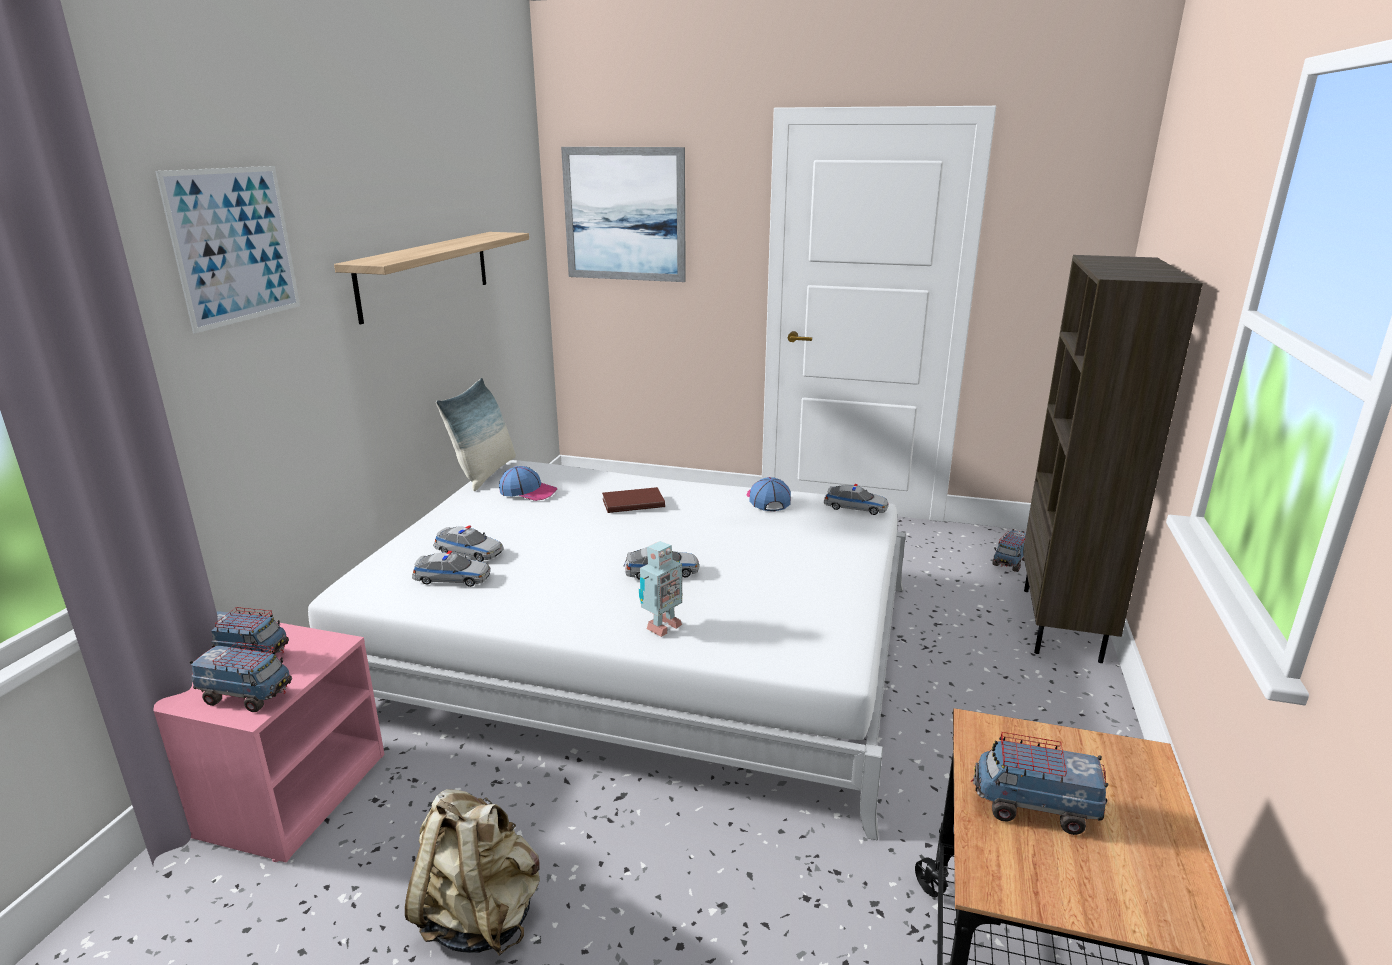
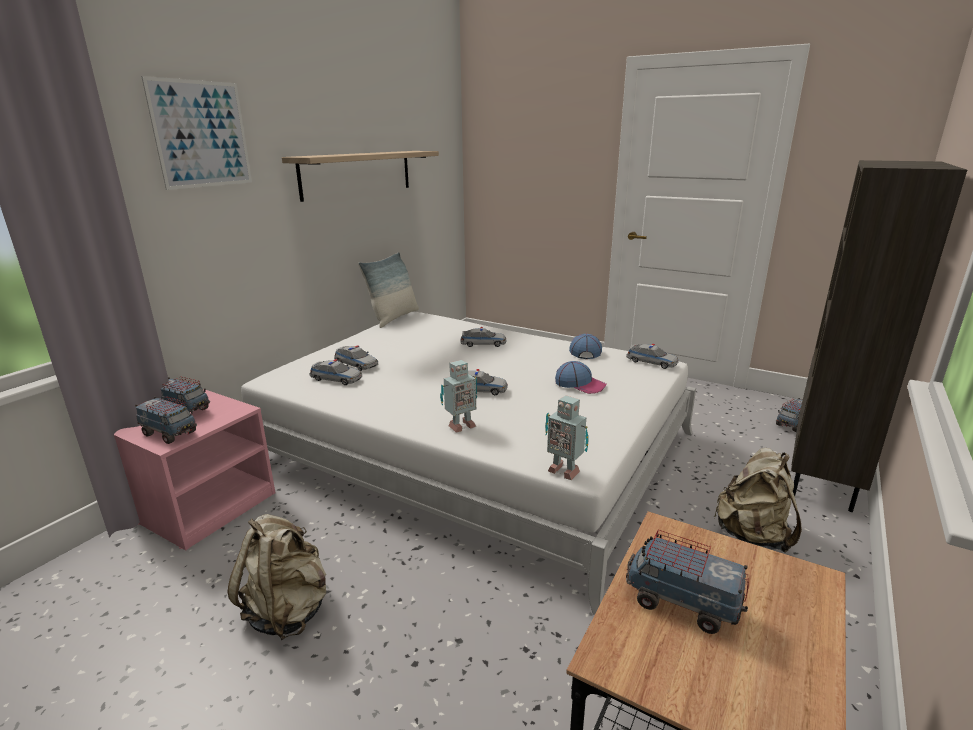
camera: 15 degrees right, 0 degrees up
(528, 491) = (415, 331): cap -> cap (580, 384)
(624, 214) = (515, 143): picture -> none
(632, 502) = (483, 344): brown book -> toy car
(817, 669) = (564, 470): none -> toy robot
(1009, 708) = (752, 535): none -> beige backpack

